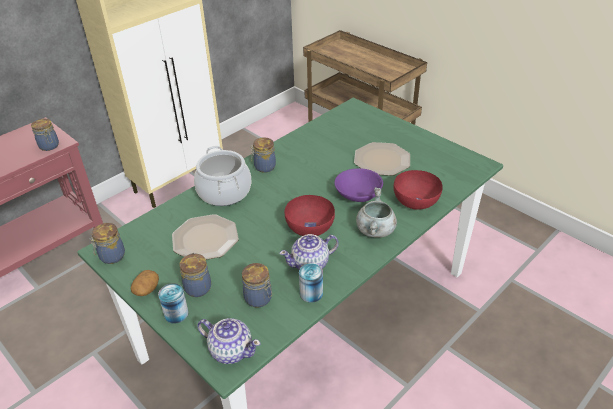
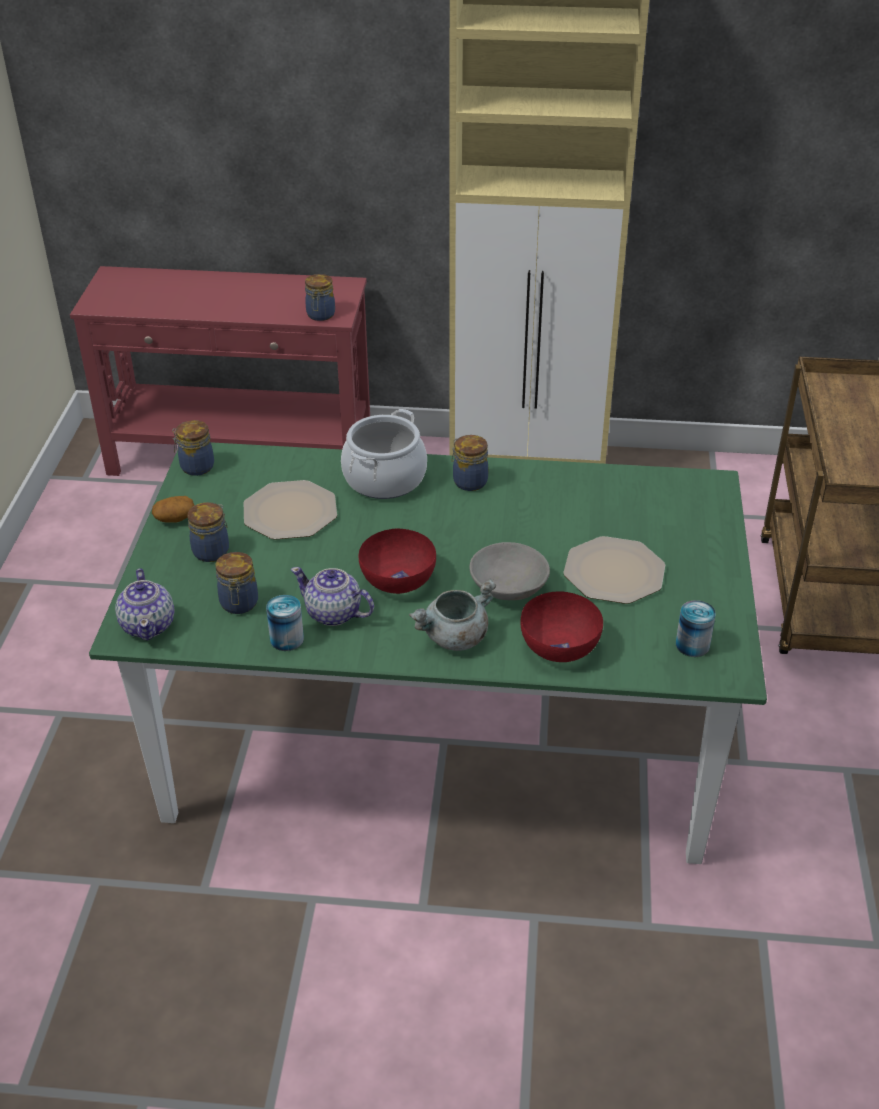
camera: 50 degrees right, 0 degrees up
(176, 314) = (161, 558): can -> can (692, 645)
(358, 195) = (508, 588): purple bowl -> grey bowl

